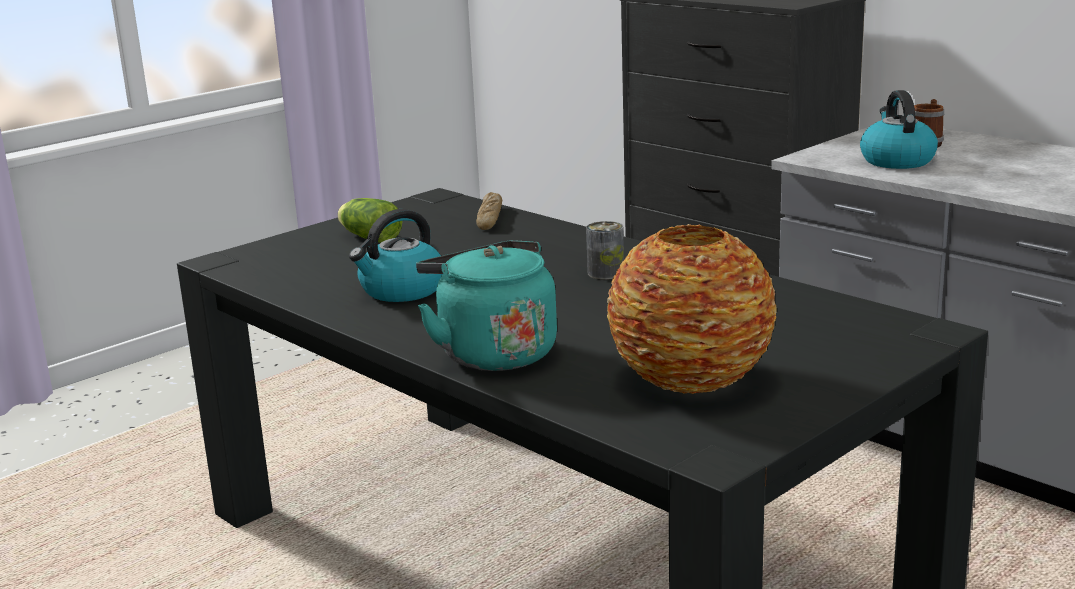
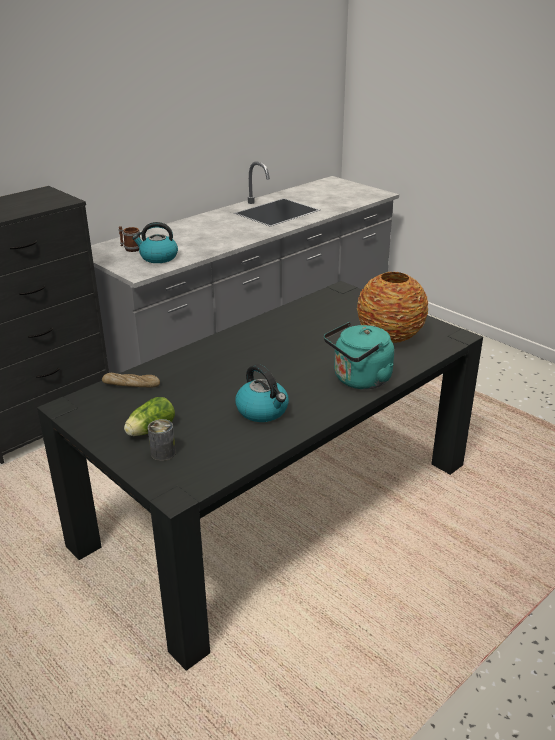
camera: 90 degrees left, 10 degrees up
(605, 273) = (252, 350): can -> can (163, 453)

